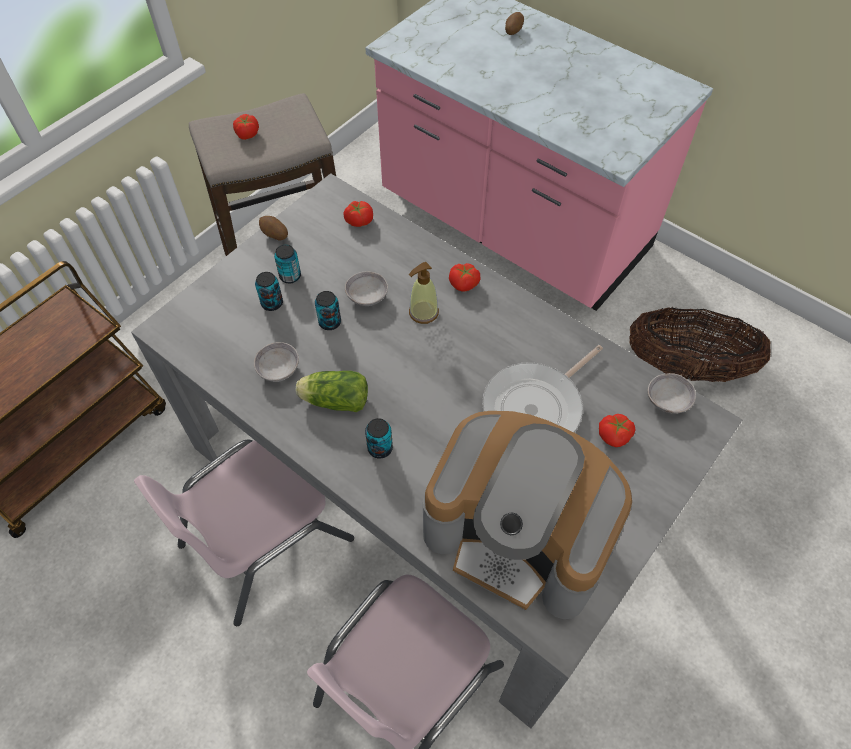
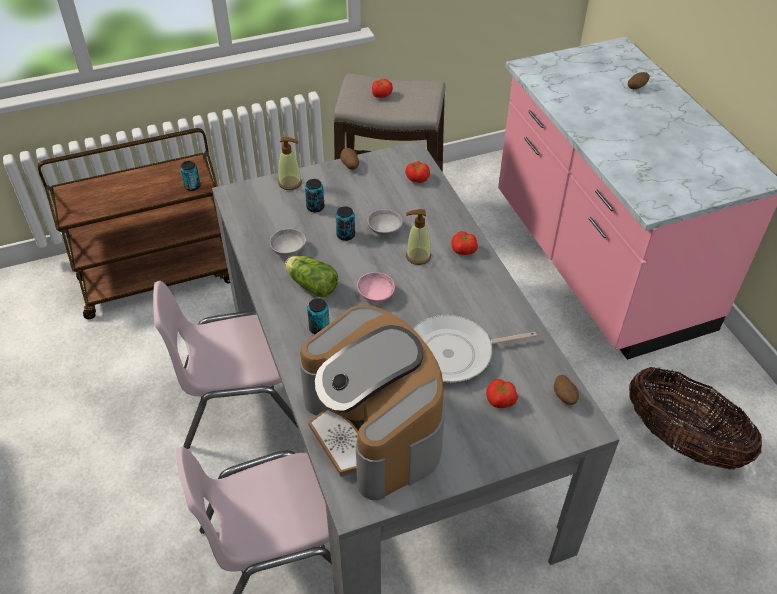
camera: 30 degrees right, 10 degrees down
(222, 286) = (290, 183): none -> soap dispenser
(290, 276) = (340, 195): can -> can (192, 186)
(412, 378) = (376, 295): none -> pink bowl
(667, 401) = (564, 397): grey bowl -> potato

